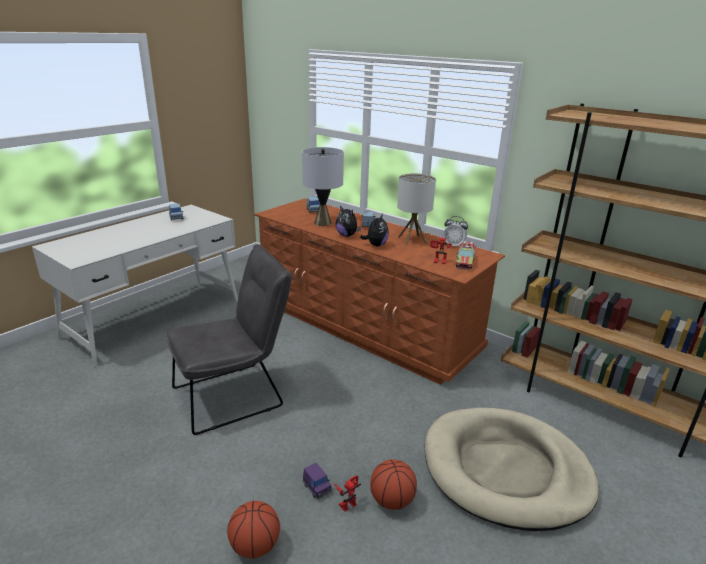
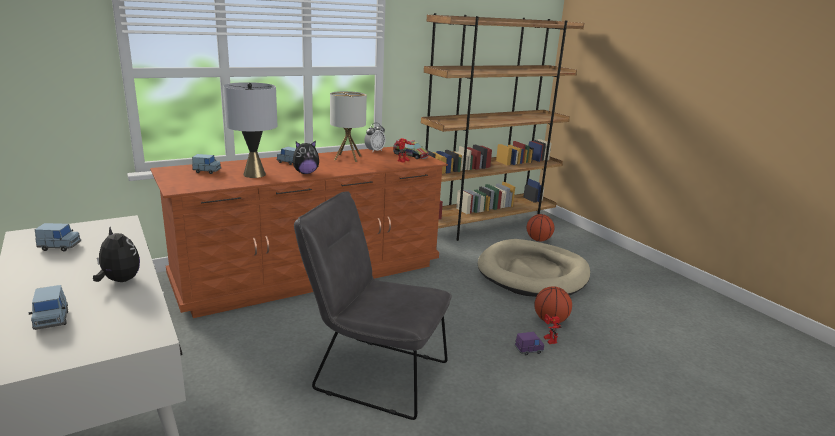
camera: 70 degrees left, 5 degrees down
(93, 240) = (51, 320): none -> blue toy car
(235, 395) = (373, 373): grey chair -> grey chair turned 60 degrees counterclockwise
(255, 546) = (585, 392): basketball -> basketball (538, 240)
(376, 245) = (344, 169): plush toy -> plush toy (119, 280)

